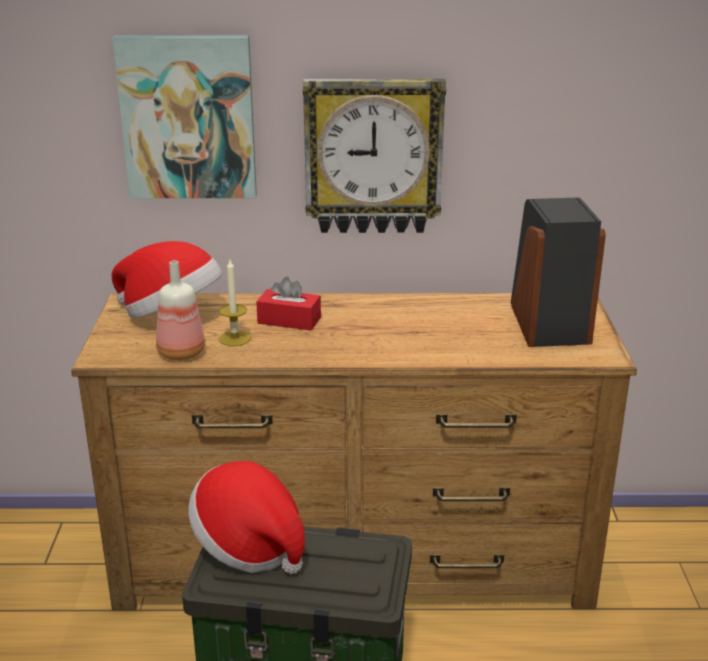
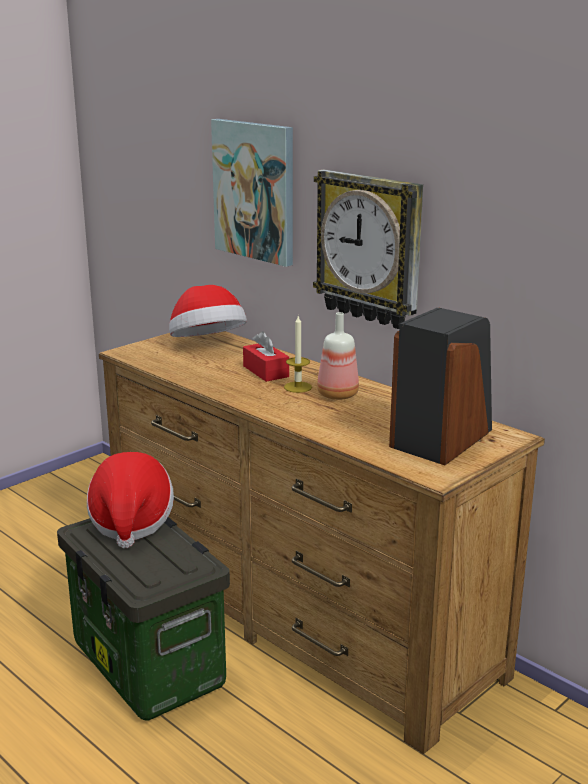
camera: 45 degrees right, 5 degrees down
(180, 353) = (165, 365): bottle -> bottle (336, 395)
(234, 338) = (211, 369): candle -> candle (298, 387)

